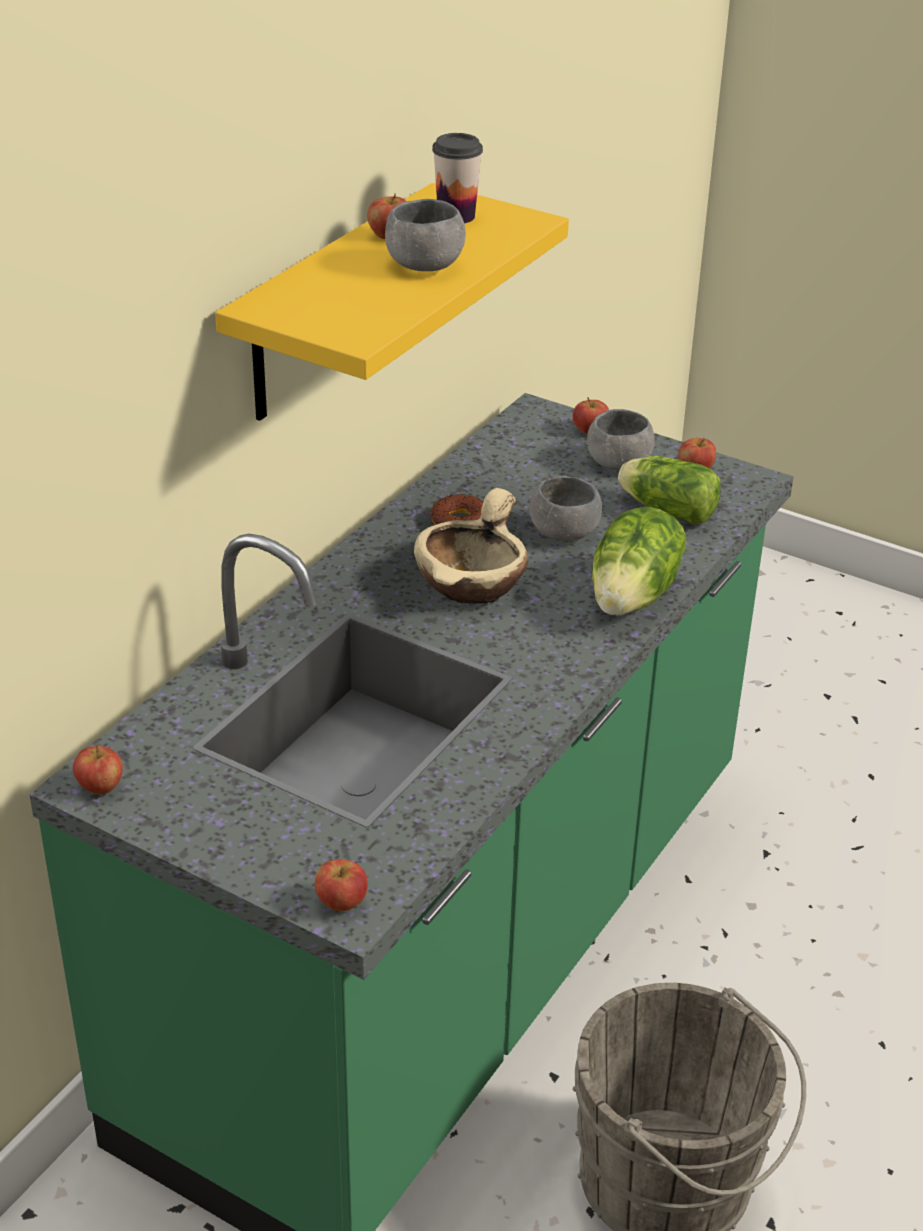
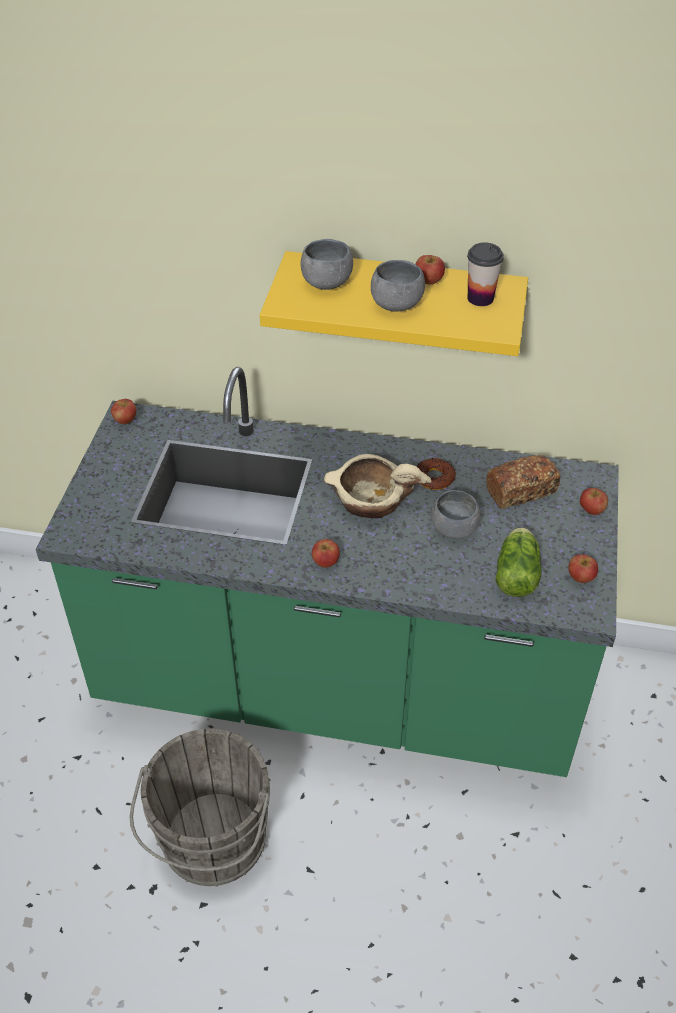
camera: 70 degrees right, 10 degrees up
(341, 902) = (71, 529): apple -> apple (326, 562)
(526, 467) = (521, 491): none -> bread
(618, 463) = (560, 535): grey bowl -> grey bowl (327, 282)
(635, 596) = (402, 580): lettuce -> none

